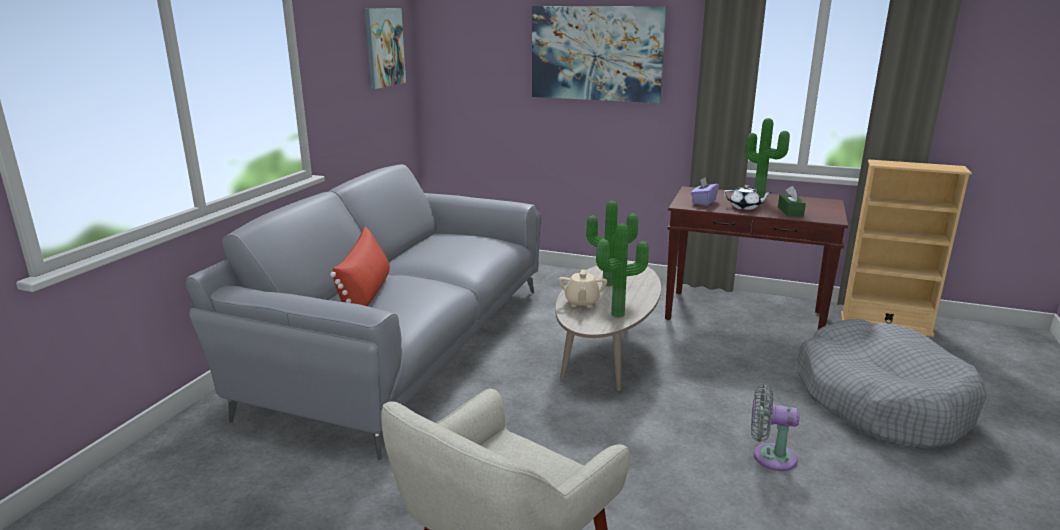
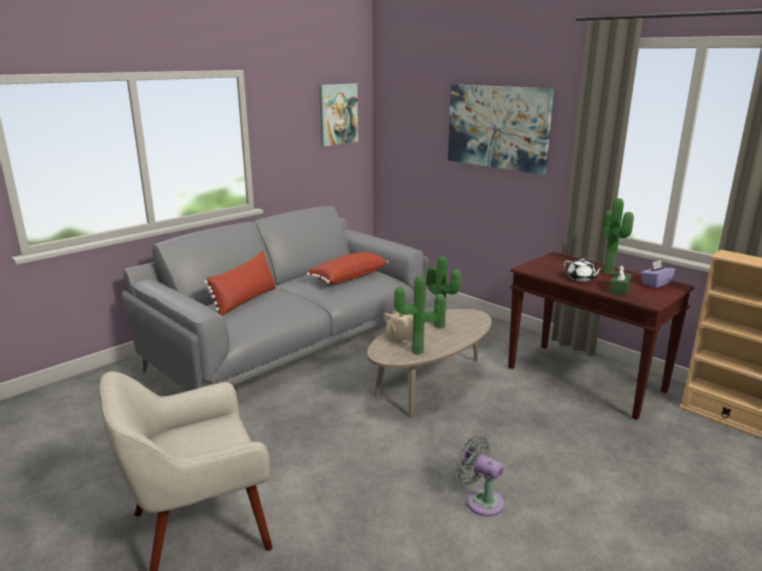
camera: 25 degrees right, 0 degrees up
(461, 247) = (348, 277): none -> red pillow
(703, 202) = (549, 268): purple tissue box -> purple tissue box (655, 284)
(880, 401) = (639, 485): grey dog bed -> none

